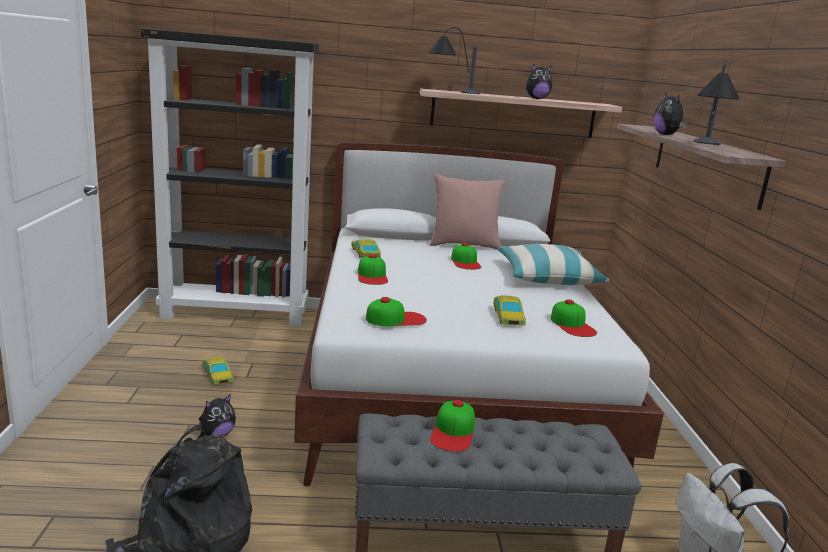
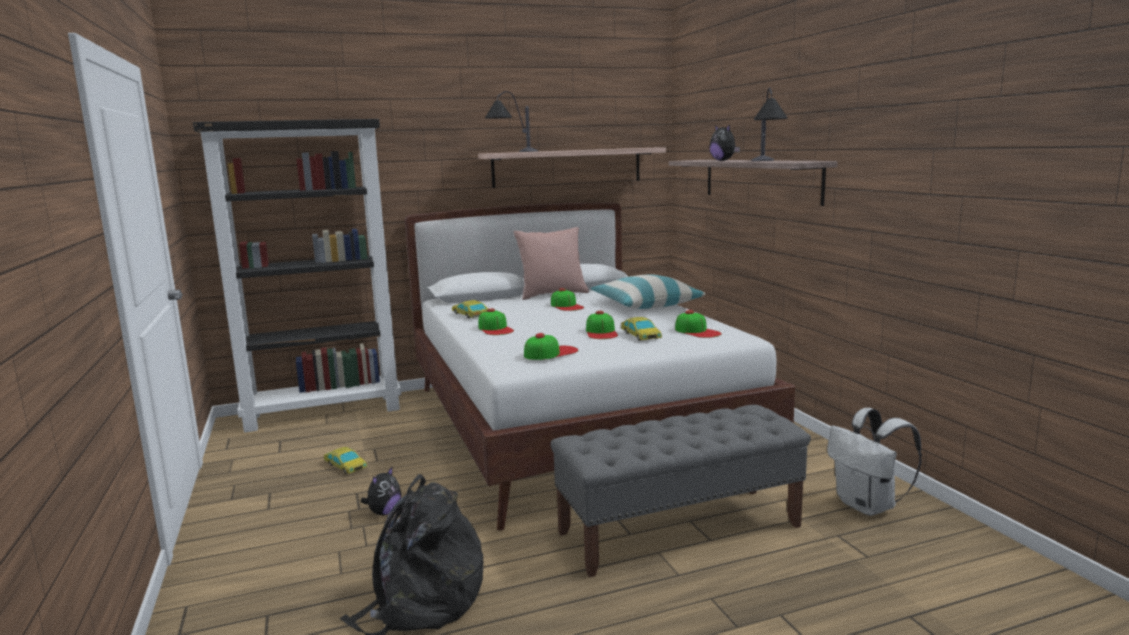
camera: 15 degrees left, 5 degrees down
(453, 431) = (643, 432): cap -> cap (601, 332)
(536, 99) = (590, 149): plush toy -> none

